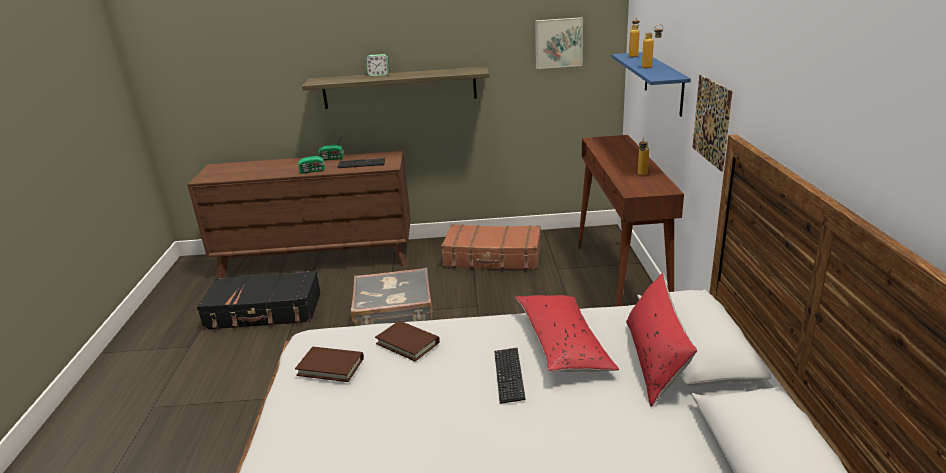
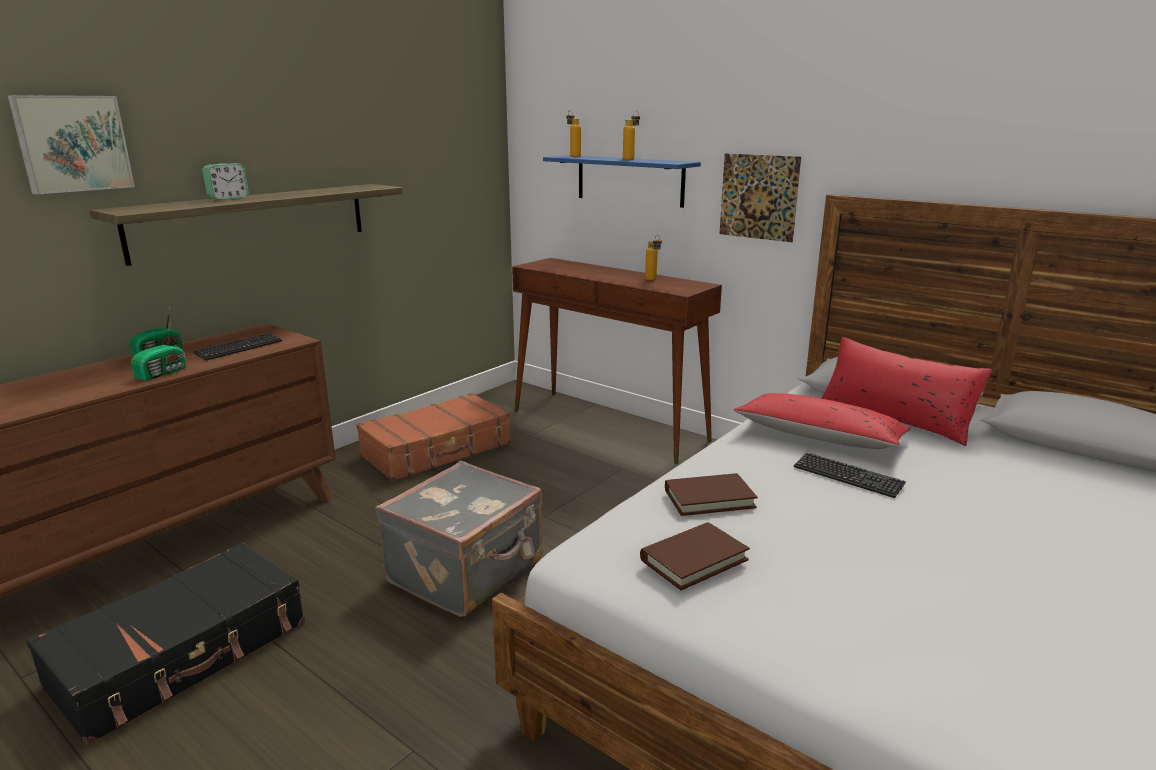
camera: 50 degrees left, 5 degrees down
(558, 43) = (446, 152): picture -> picture (72, 143)

